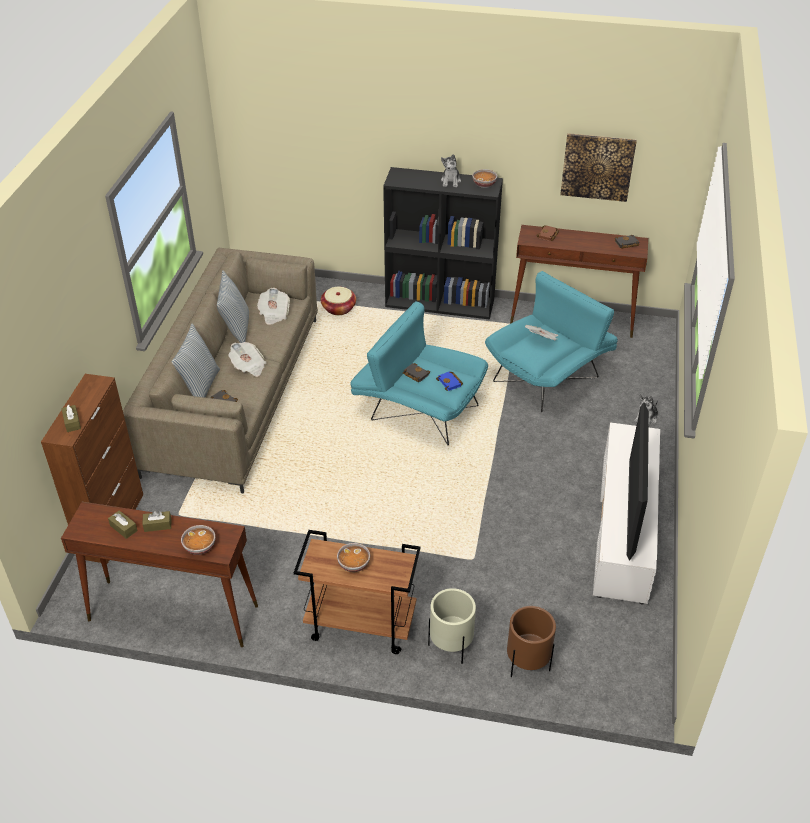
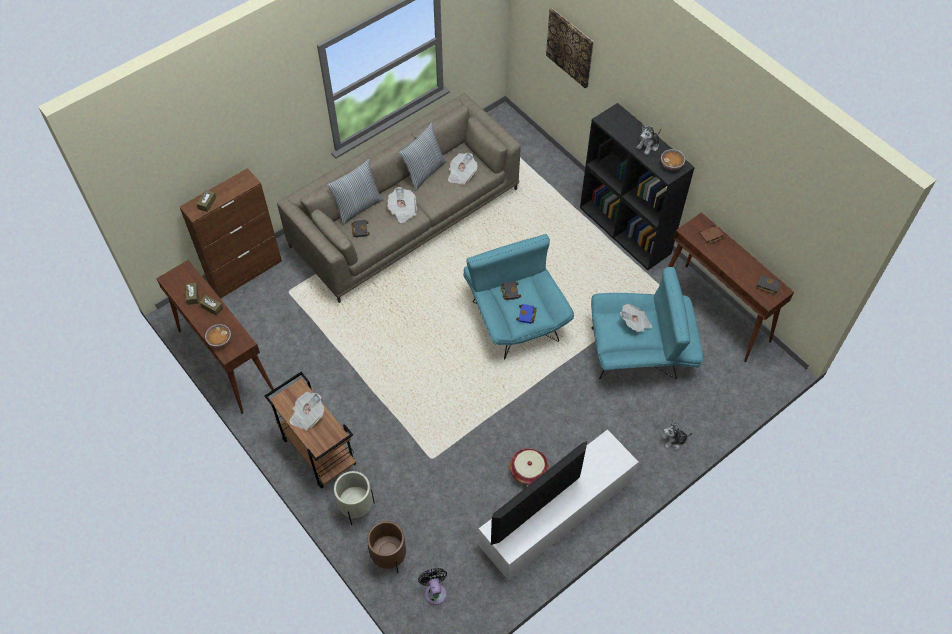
camera: 40 degrees right, 15 degrees up
(338, 308) = (544, 188): basket -> basket (528, 471)
(354, 564) = (307, 416): bowl -> newspaper
(597, 167) = (768, 208): picture -> picture (570, 47)
(598, 660) = (435, 591): none -> black fan

